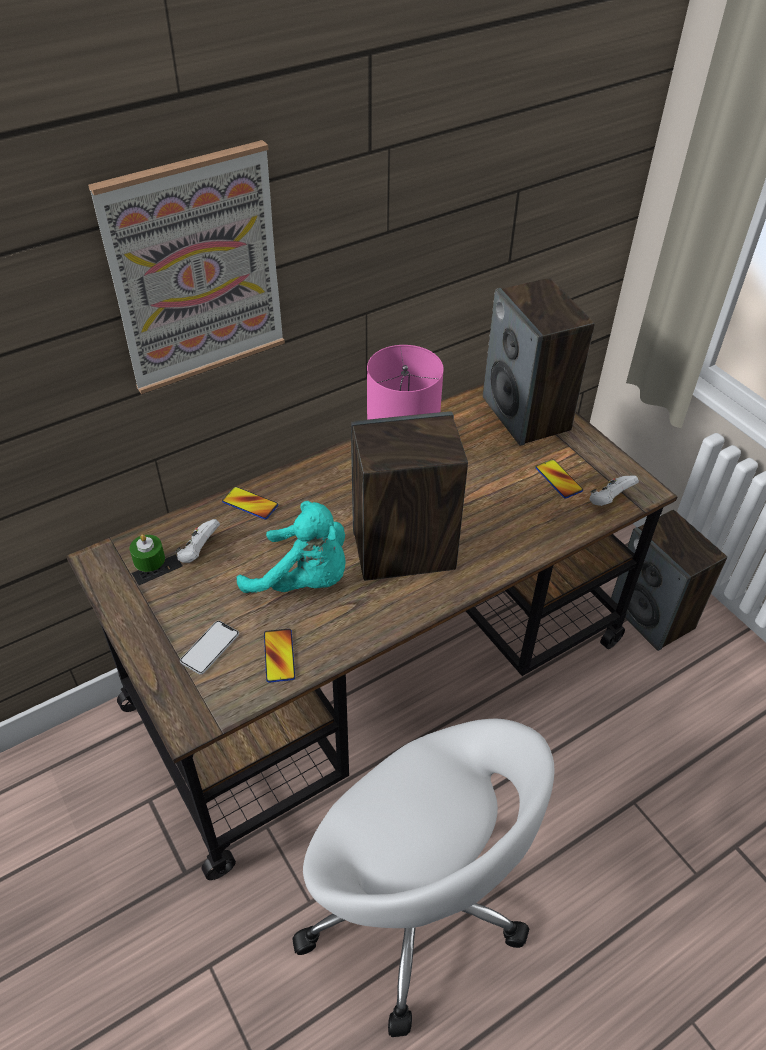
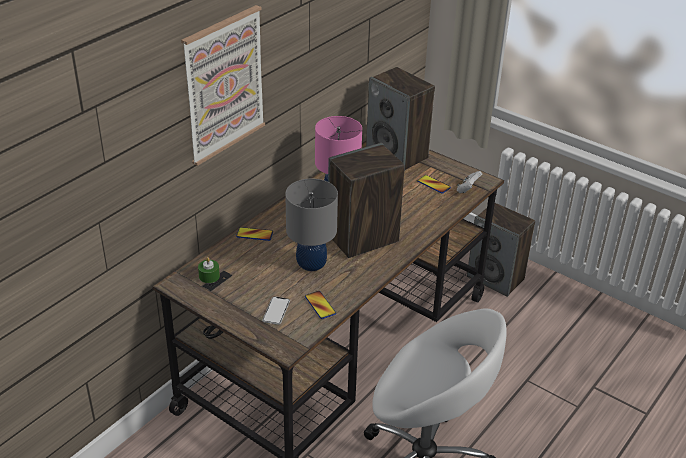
camera: 20 degrees left, 10 degrees down
(199, 552) = (238, 266): white game controller -> none
(304, 580) = (312, 266): turquoise plush toy -> grey table lamp

